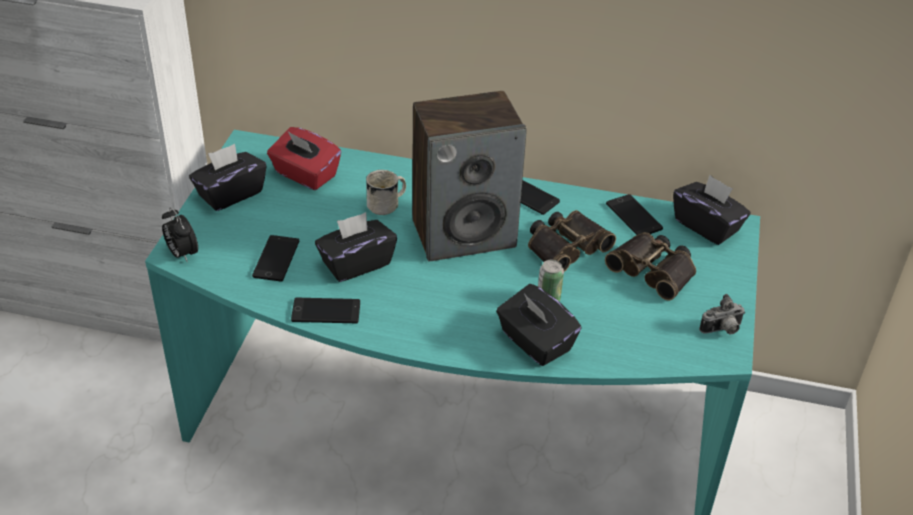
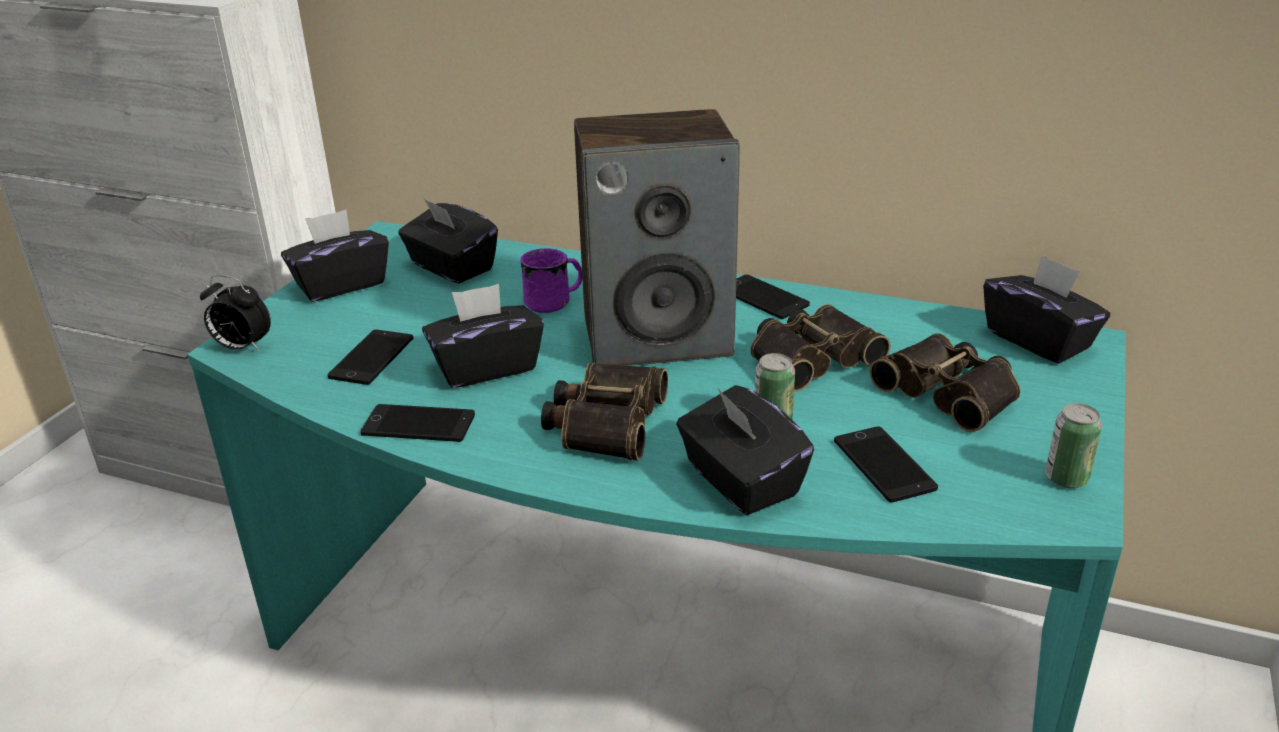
camera: 10 degrees right, 10 degrees down
(182, 254) = (242, 348): alarm clock -> alarm clock turned 45 degrees counterclockwise
(305, 175) = (451, 267): red tissue box -> black tissue box
(387, 205) = (555, 302): white mug -> purple mug
(444, 303) = (605, 422): none -> binoculars
(634, 216) = (922, 325): phone -> phone (884, 465)
(722, 330) = (1066, 478): camera -> can

